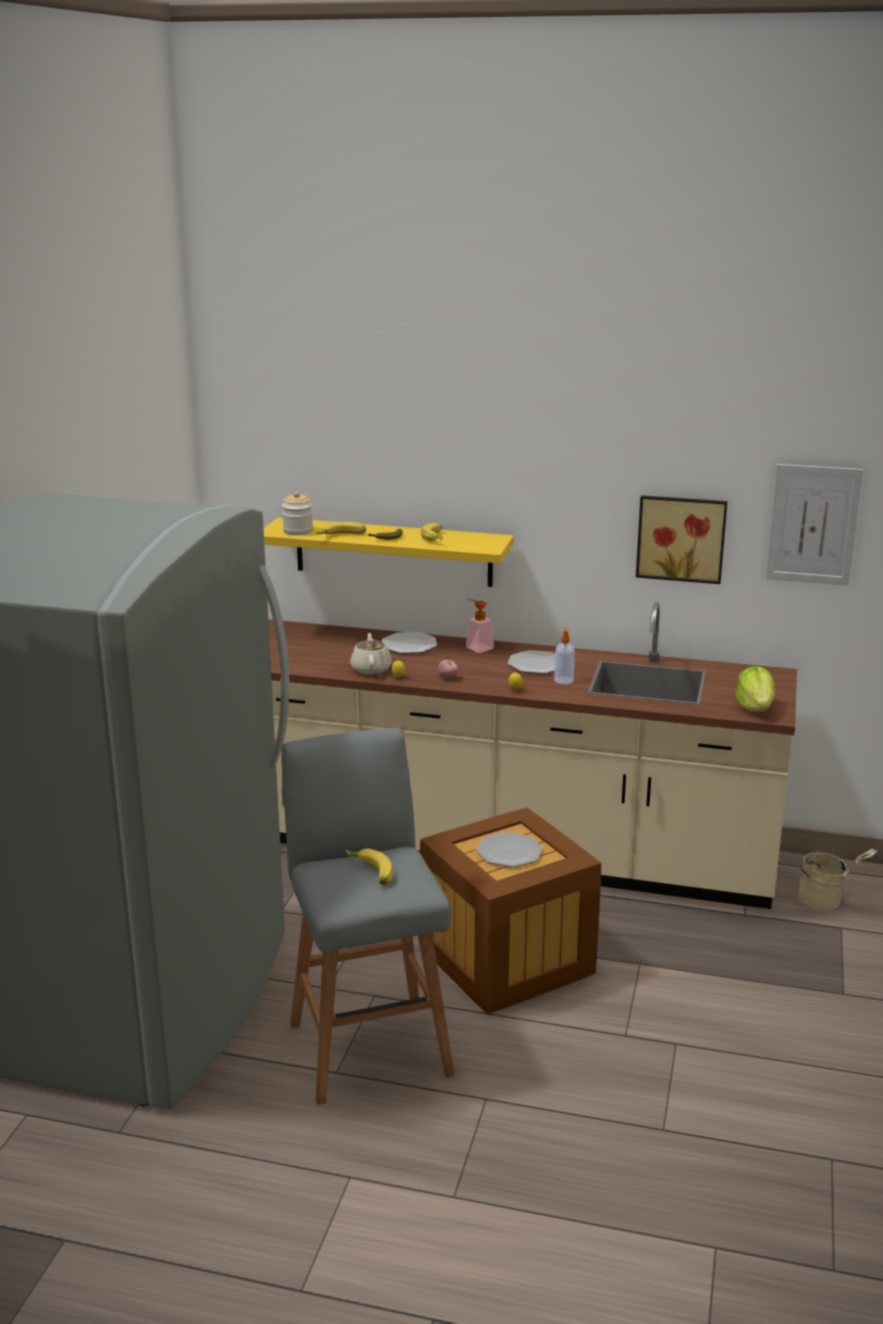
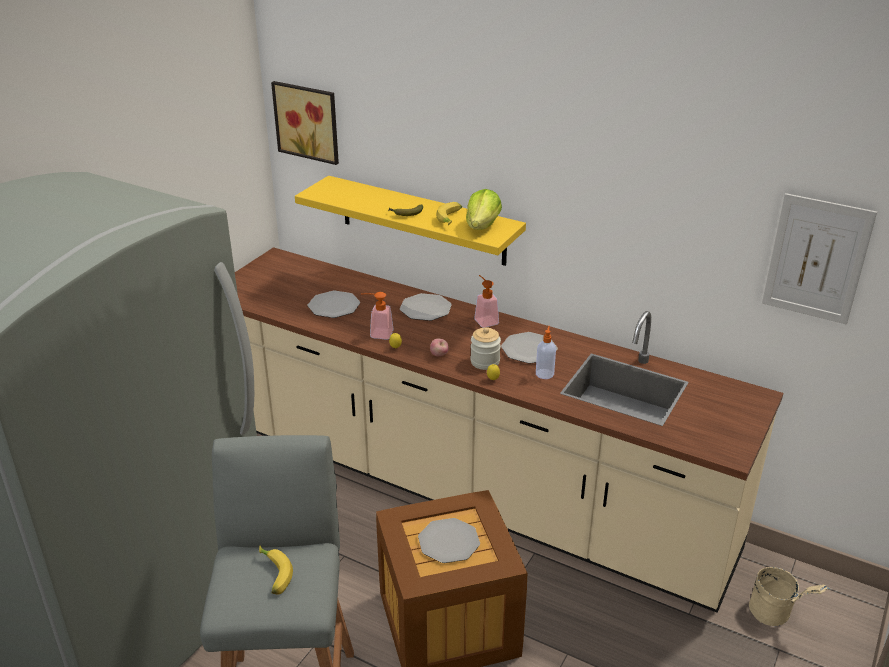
camera: 15 degrees right, 10 degrees up
(298, 531) = (334, 195): jar -> jar (485, 362)
(308, 652) = (334, 306): none -> plate
(342, 536) = (368, 206): banana -> none
(371, 669) = (377, 333): beige teapot -> soap dispenser
(681, 538) = (681, 250): picture -> picture (308, 121)
(755, 707) = (717, 440): lettuce -> lettuce (482, 226)

